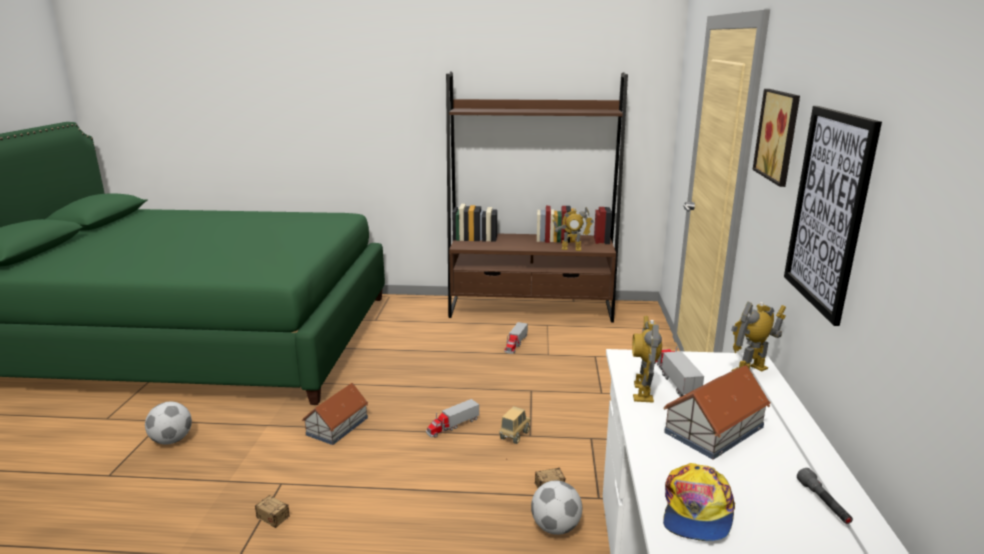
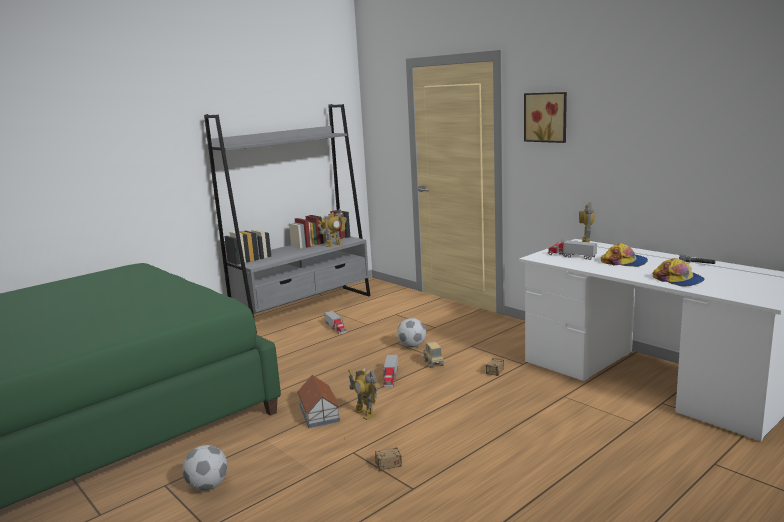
camera: 45 degrees left, 5 degrees down
(531, 309) = (304, 308): brown bookcase -> grey bookcase
(556, 527) = (529, 382): football -> football (412, 346)
(642, 392) = (574, 263): toy robot -> toy robot (365, 413)
(715, 429) = (624, 262): toy house -> cap
(828, 210) = (614, 144): picture -> none

